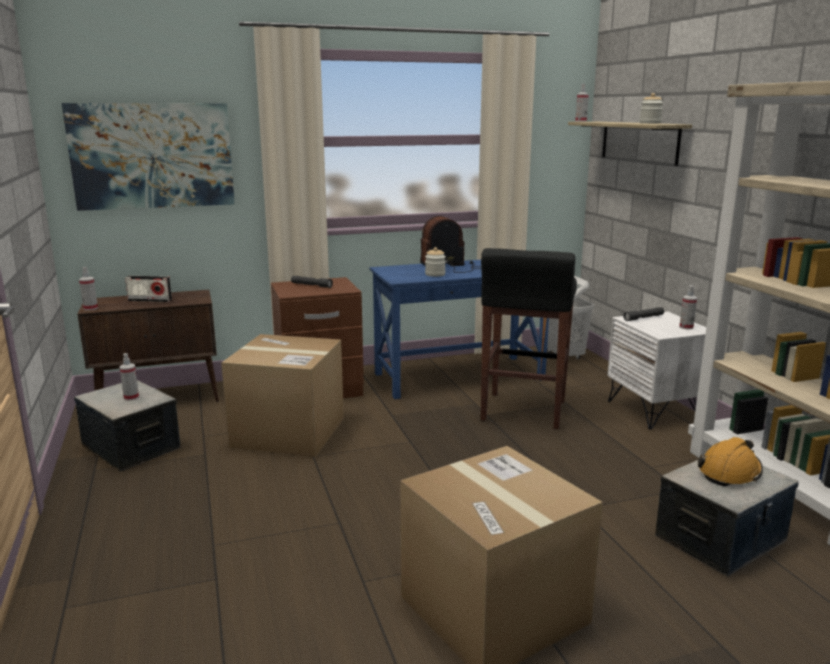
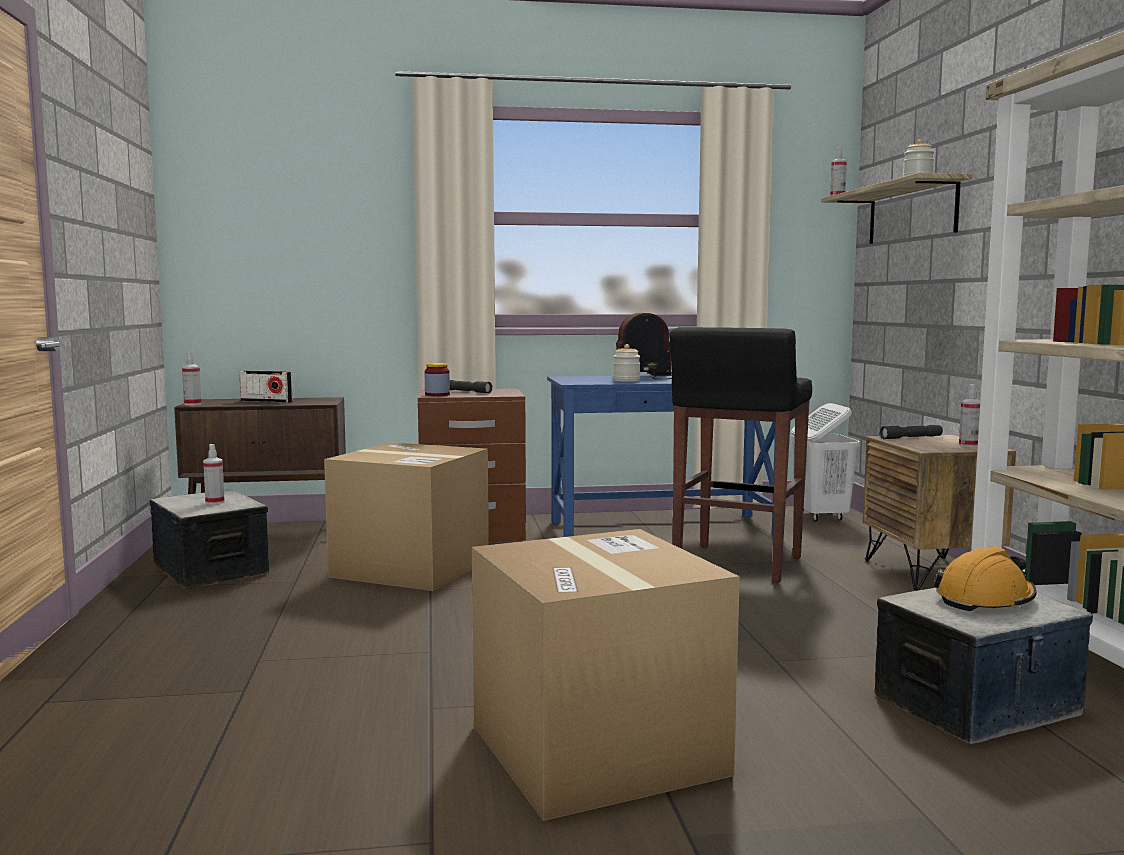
camera: 10 degrees right, 10 degrees down
(152, 156) = (287, 229): picture -> none
(292, 293) = (437, 395): none -> jar
(654, 411) = (931, 573): white nightstand -> brown nightstand

